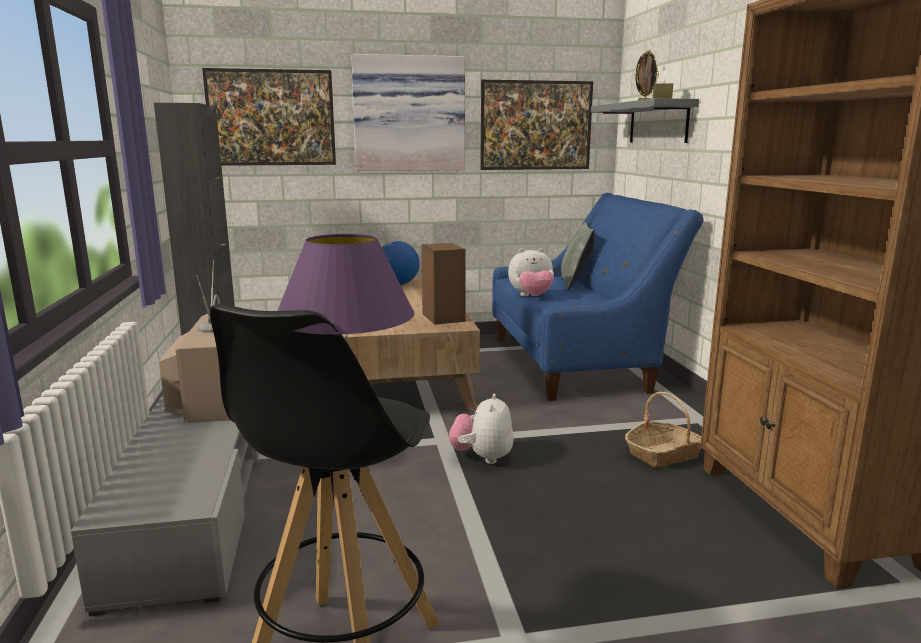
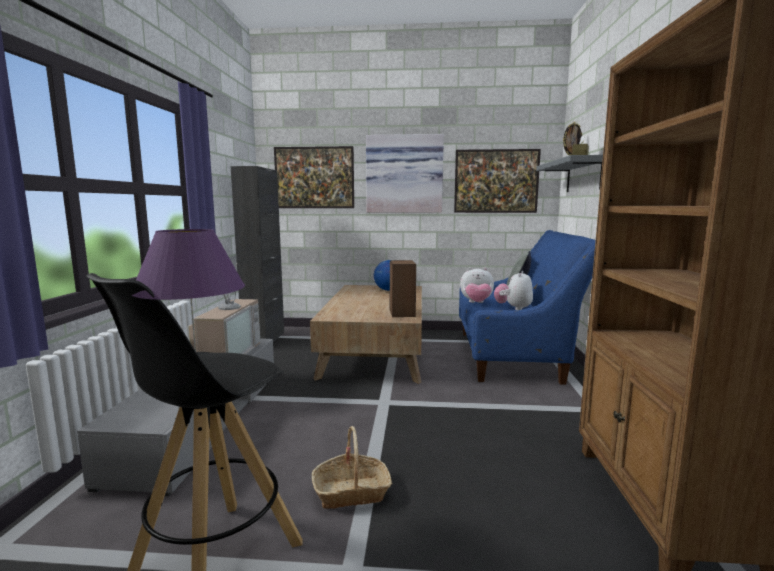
camera: 15 degrees right, 5 degrees down
(482, 457) = (405, 418): plush toy -> plush toy (513, 308)
(664, 454) = (552, 434): basket -> basket (351, 492)

